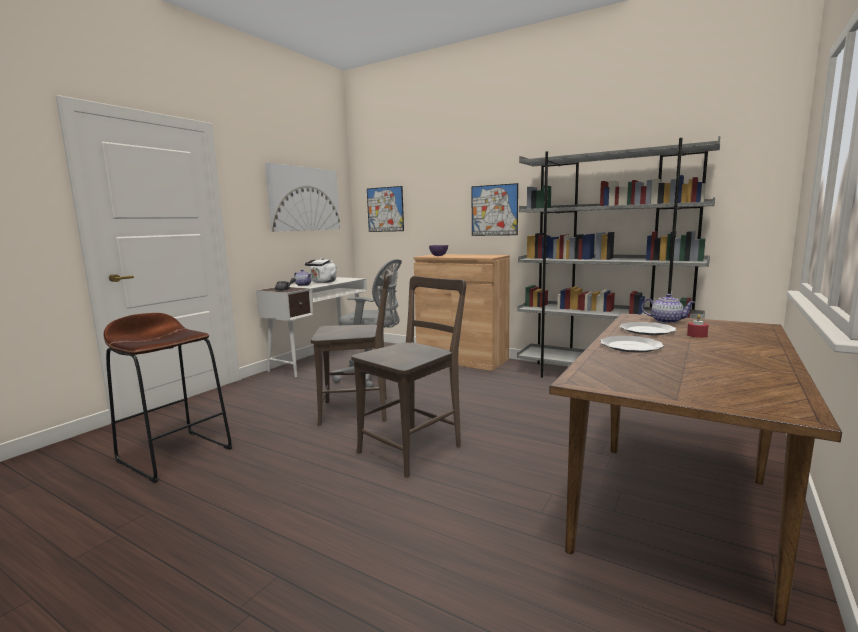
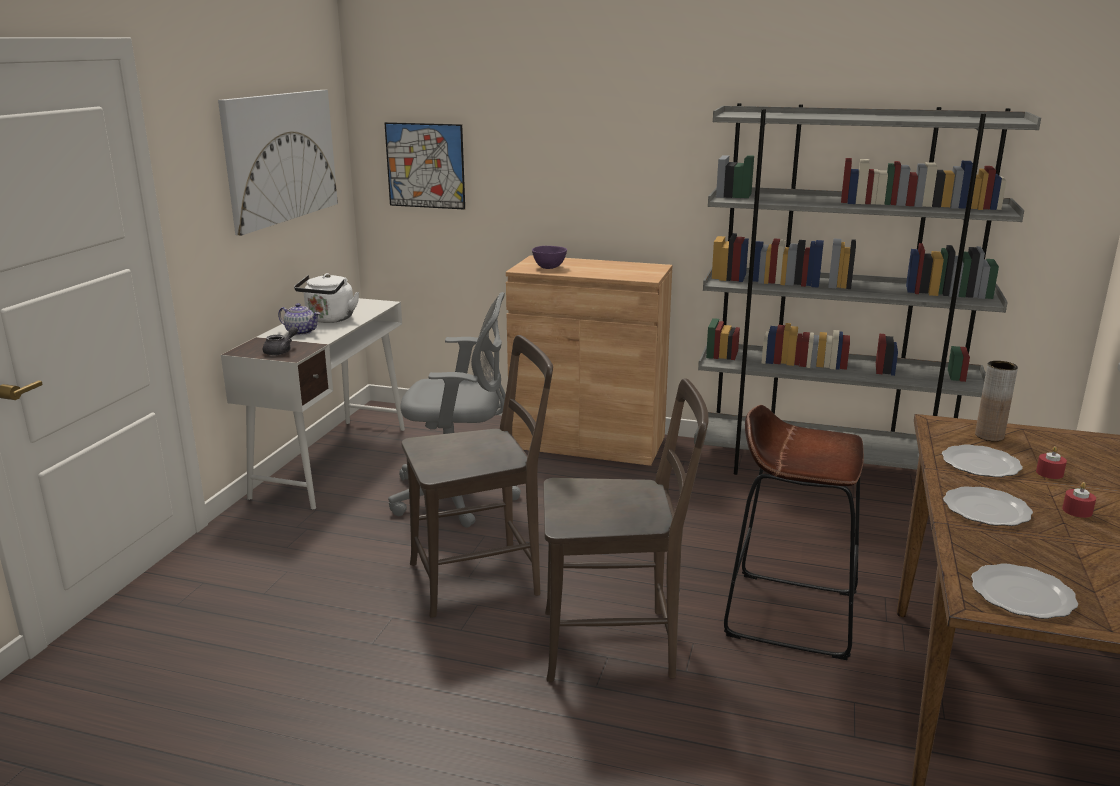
camera: 15 degrees left, 10 degrees up
(175, 454) = (218, 712): brown stool -> brown stool (791, 614)
(414, 447) = (617, 644): brown chair -> brown chair turned 60 degrees clockwise
(494, 210) = (645, 185): picture -> none
(617, 380) = (1022, 595): none -> plate
(666, 321) = (989, 436): teapot -> brown vase
(703, 349) = (1077, 511): none -> red candle

